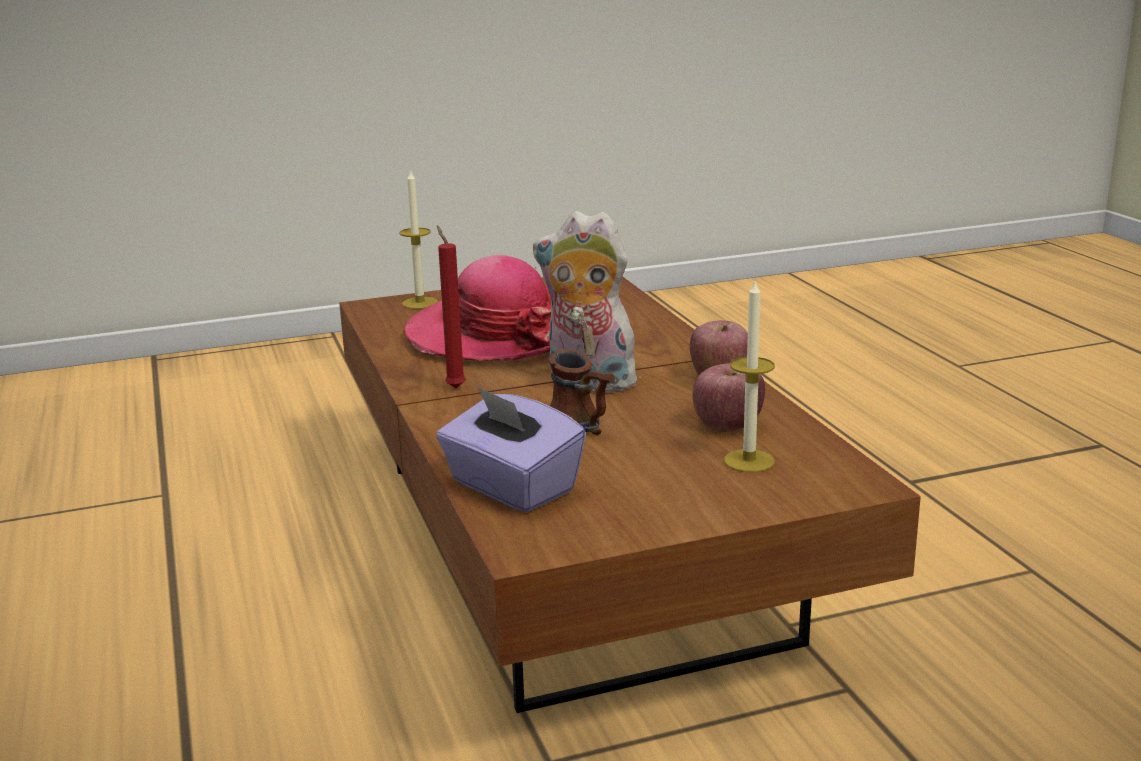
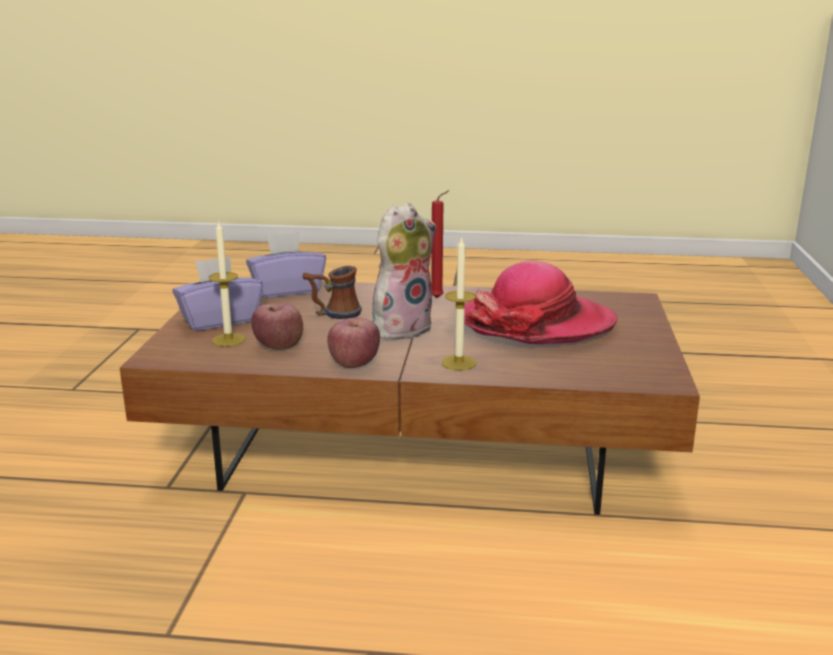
camera: 115 degrees right, 0 degrees up
(420, 303) = (632, 312): candle -> candle (459, 363)
(692, 491) = (219, 320): none -> purple tissue box

